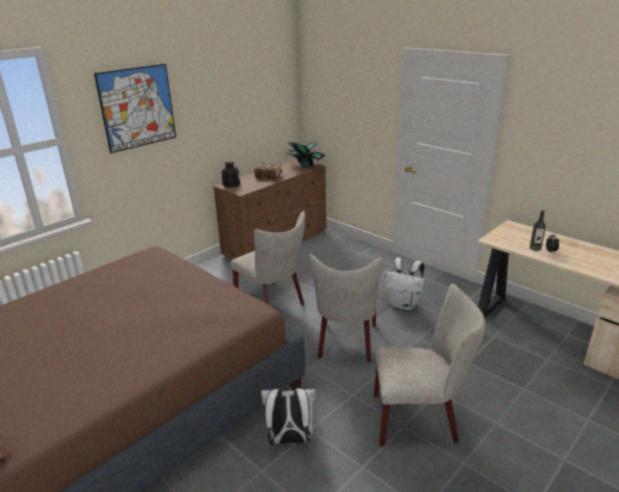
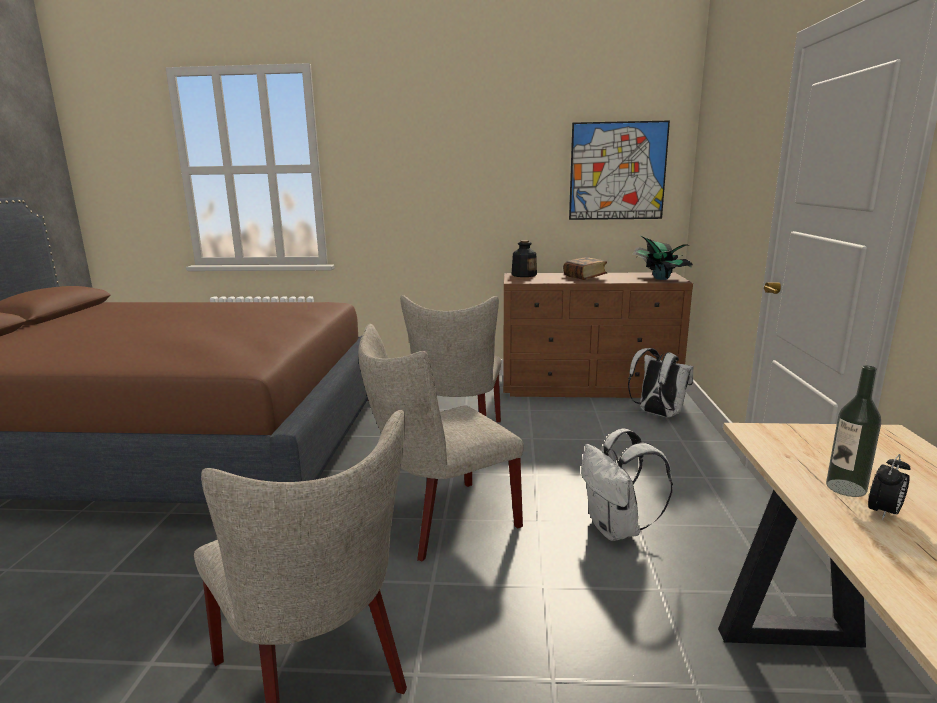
camera: 50 degrees right, 10 degrees down
(138, 107) = (410, 146): picture -> picture (617, 171)
(290, 439) = (183, 567): white backpack -> white backpack (657, 414)

